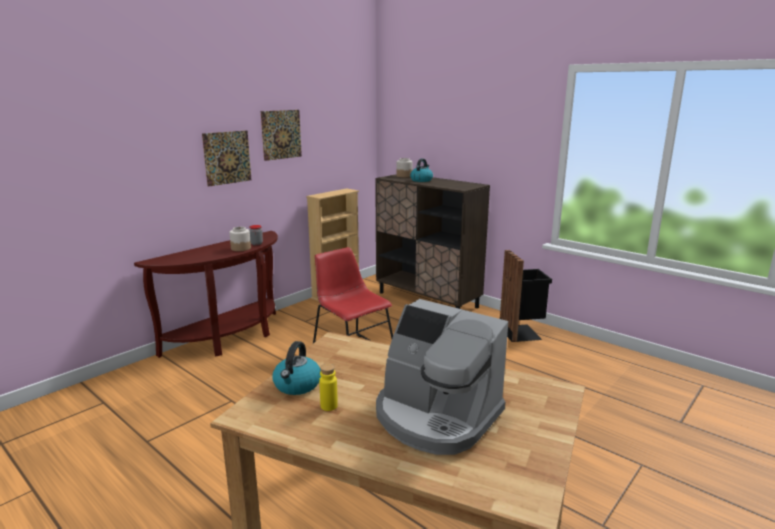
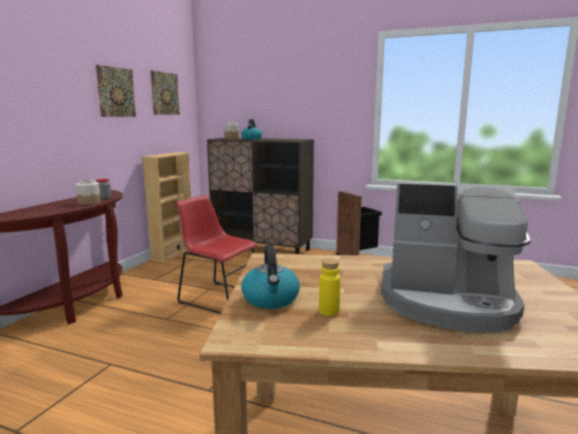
camera: 20 degrees left, 5 degrees down
(227, 157) = (64, 108): picture -> picture (165, 93)

